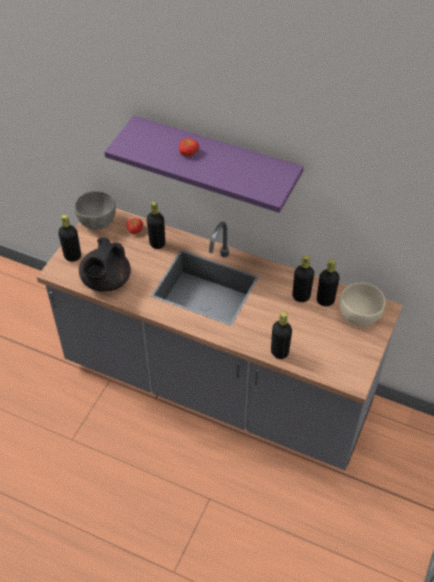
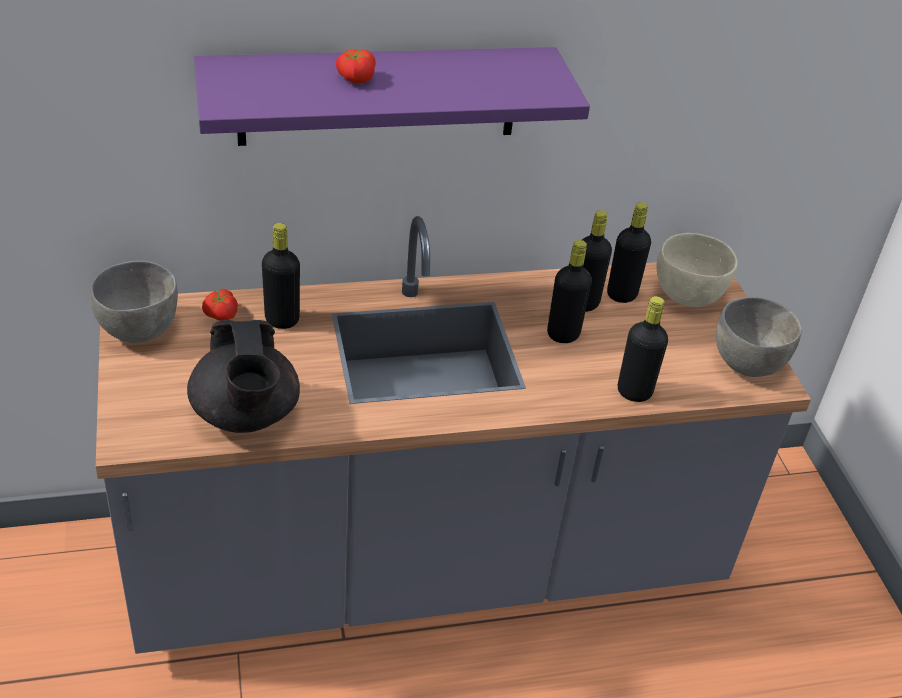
camera: 40 degrees left, 10 degrees down
(72, 256) = (140, 401): black bottle -> black bottle (563, 334)
(351, 366) = (747, 364): none -> grey bowl

